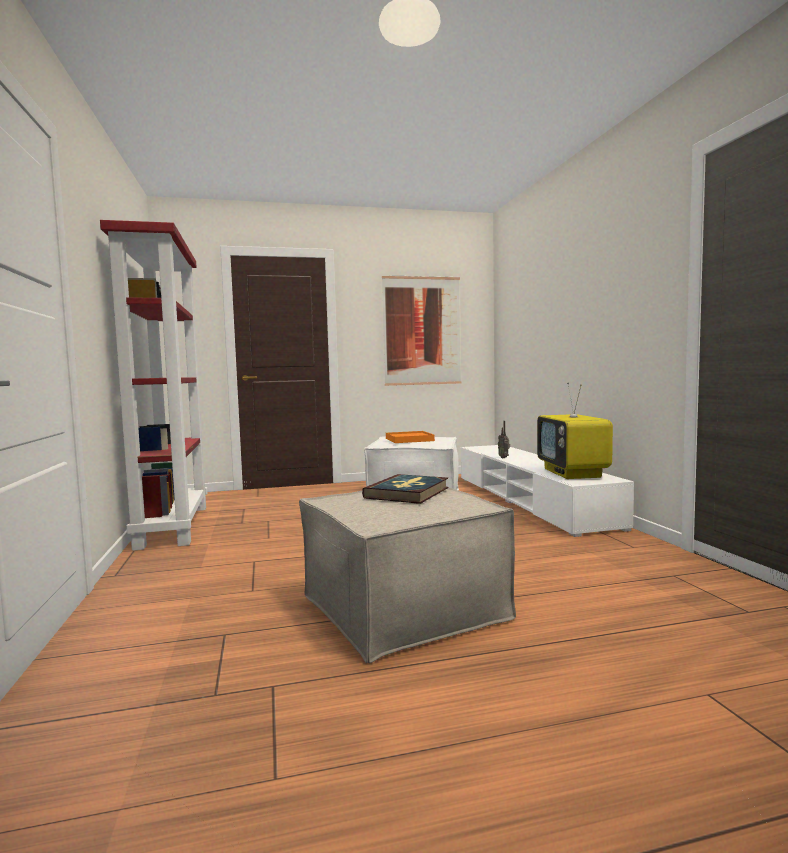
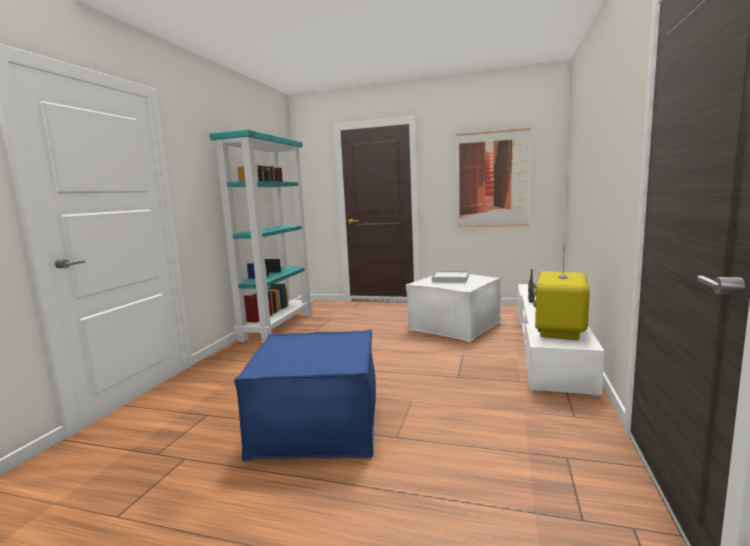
camera: 30 degrees right, 5 degrees up
(172, 526) = (277, 326): red bookcase -> turquoise bookcase
(404, 607) = (317, 425): beige ottoman -> blue ottoman
(407, 493) = (328, 342): book -> none
(409, 439) = (450, 278): orange tray -> white tray

